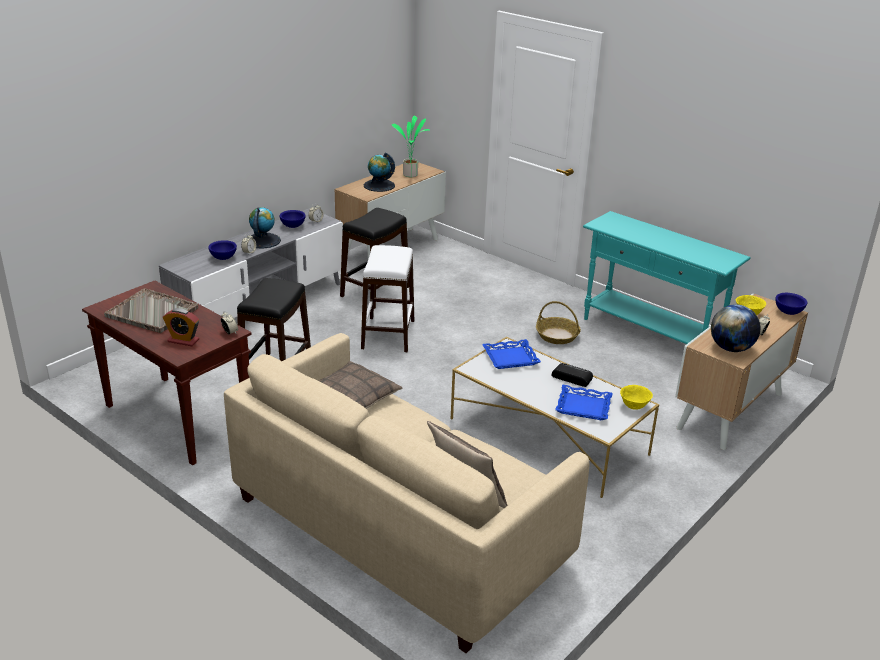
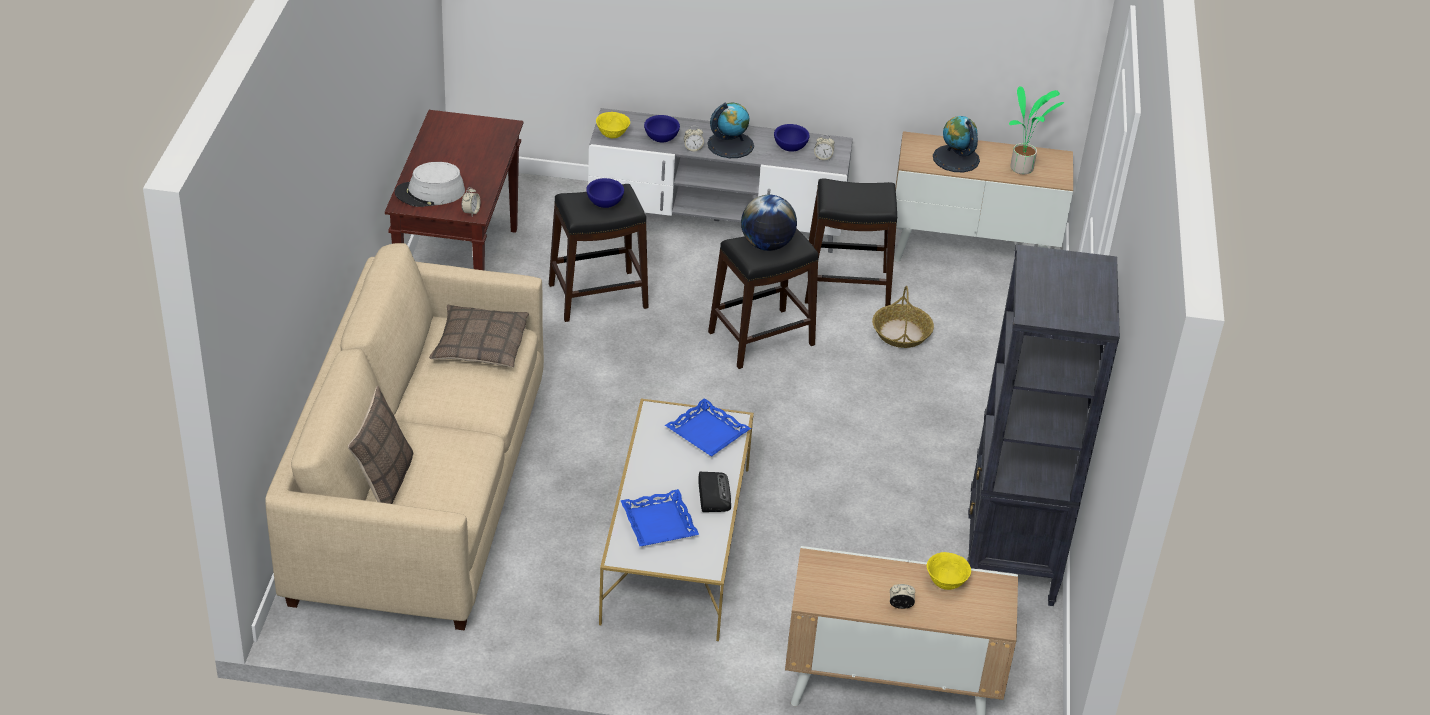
camera: 55 degrees right, 10 degrees up
(152, 312) = (461, 151): grey tray -> none
(183, 340) = (430, 193): alarm clock -> grey hat
(387, 334) = (760, 338): white stool -> black stool
(557, 336) = (910, 476): basket -> basket (901, 333)
(634, 406) = (698, 564): yellow bowl -> yellow bowl (612, 135)
(650, 334) = (1009, 560): turquoise console table -> black bookcase
(731, 348) = (833, 587): globe -> globe (766, 245)
(788, 312) = (993, 620): blue bowl -> blue bowl (604, 204)

